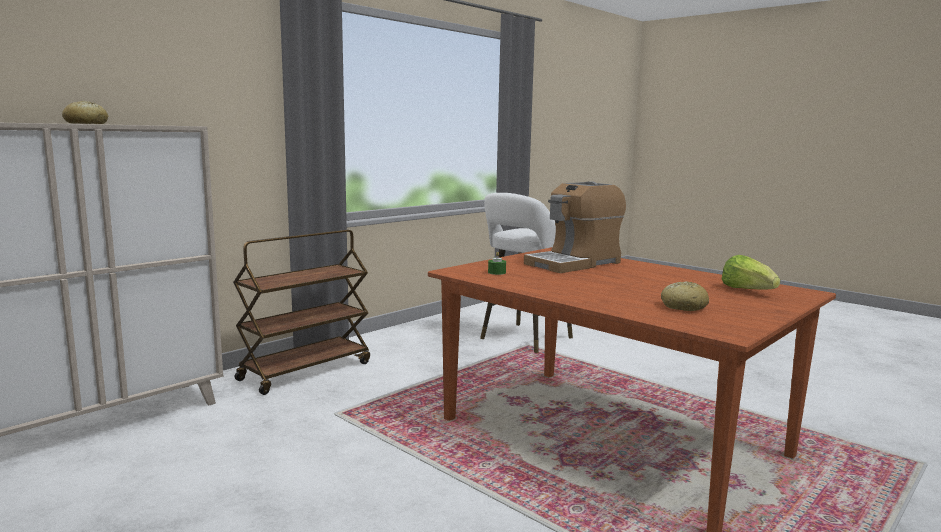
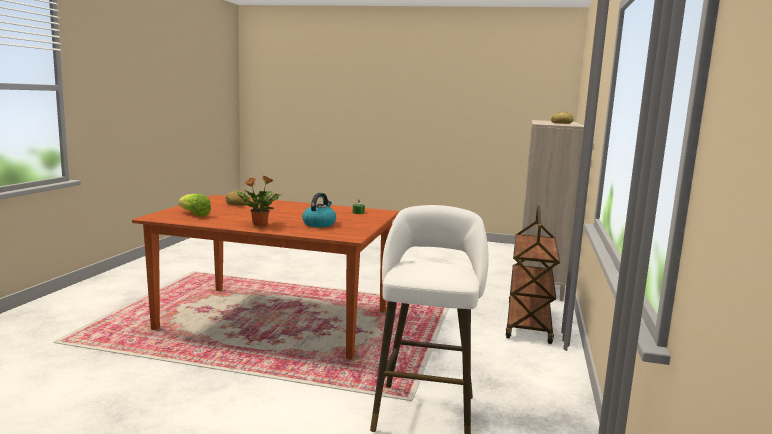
camera: 150 degrees right, 0 degrees up
(574, 263) = (319, 224): coffee machine -> kettle
(650, 269) = (259, 224): none -> potted plant

